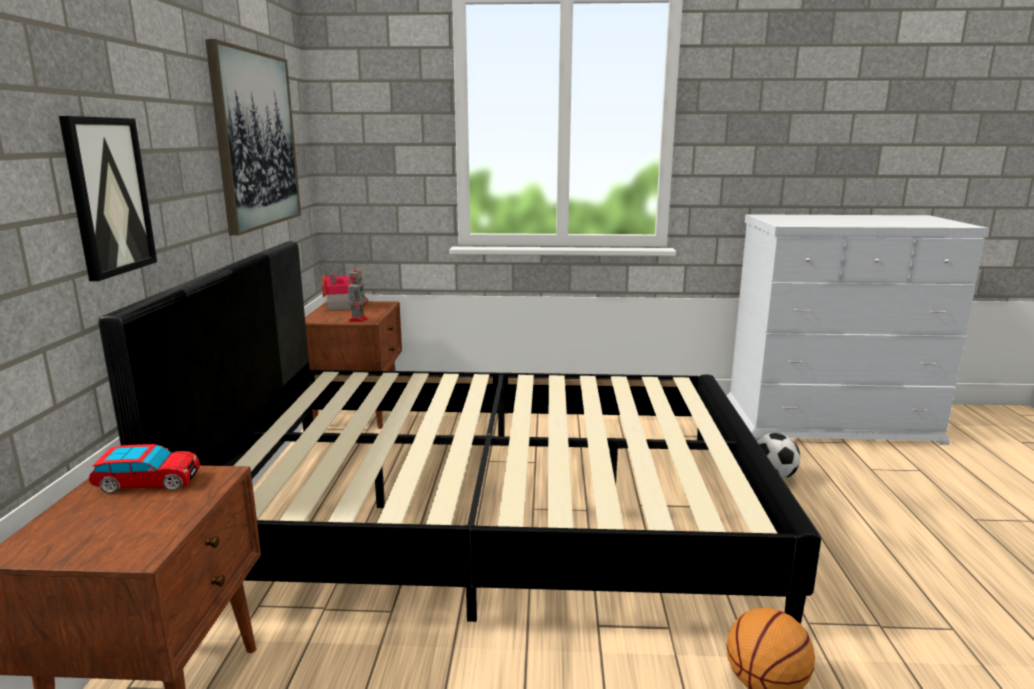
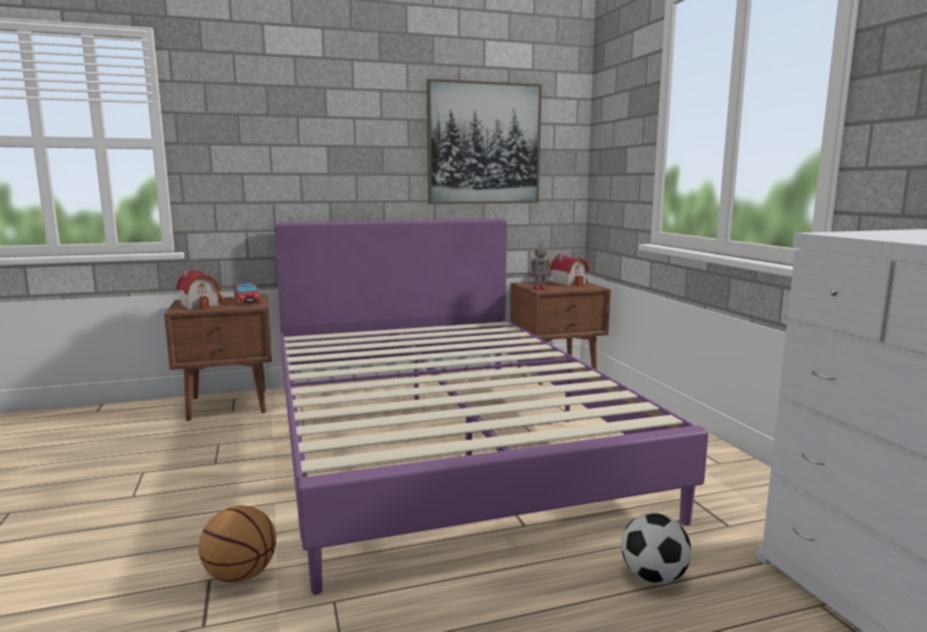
camera: 70 degrees right, 5 degrees down
(108, 196) = (305, 167): picture -> none
(110, 529) = (202, 304): none -> toy house
(490, 511) = (441, 439): black bed -> purple bed

